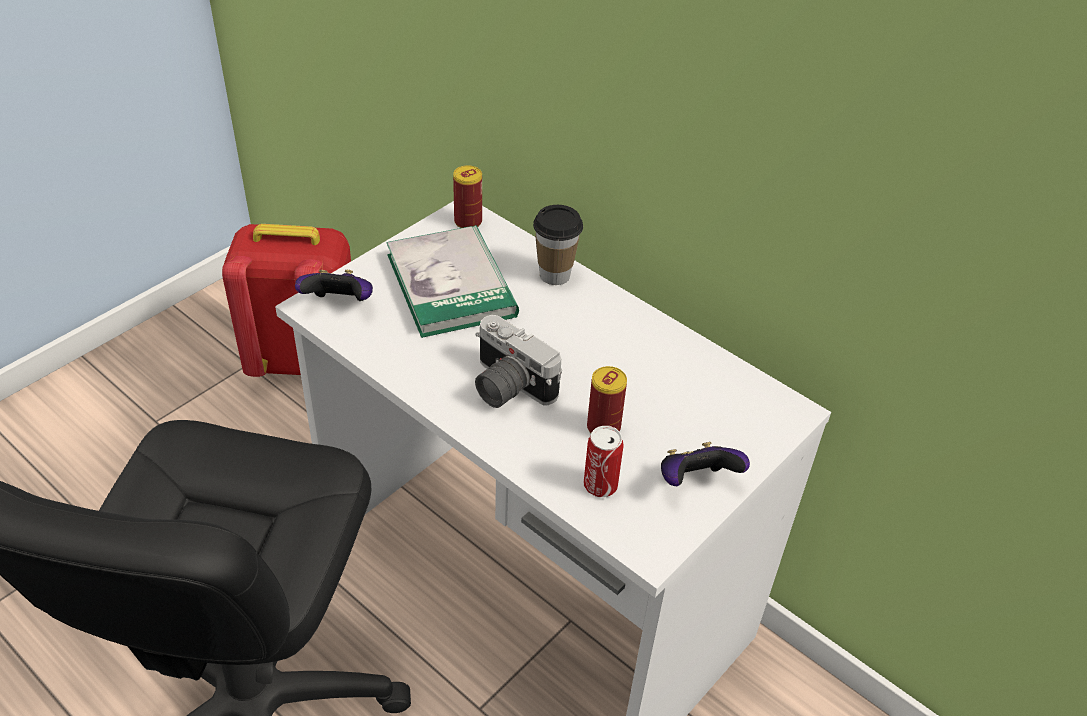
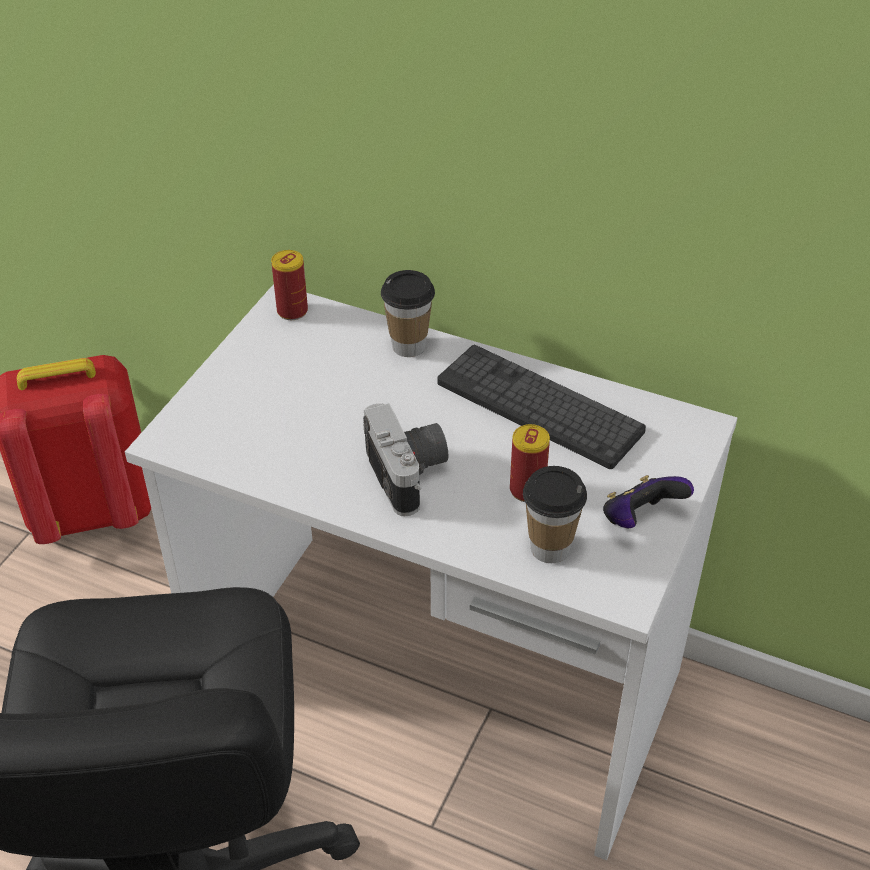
camera: 15 degrees left, 0 degrees up
(339, 304) = (195, 432): game controller -> none
(451, 285) = (305, 382): book -> none
(506, 387) = (411, 474): camera -> camera turned 135 degrees counterclockwise
(600, 485) = (549, 548): can -> cup
(647, 356) = (539, 407): none -> keyboard

